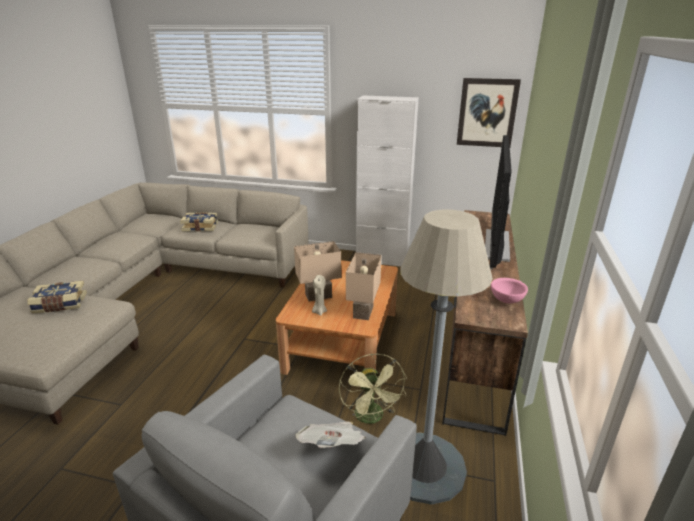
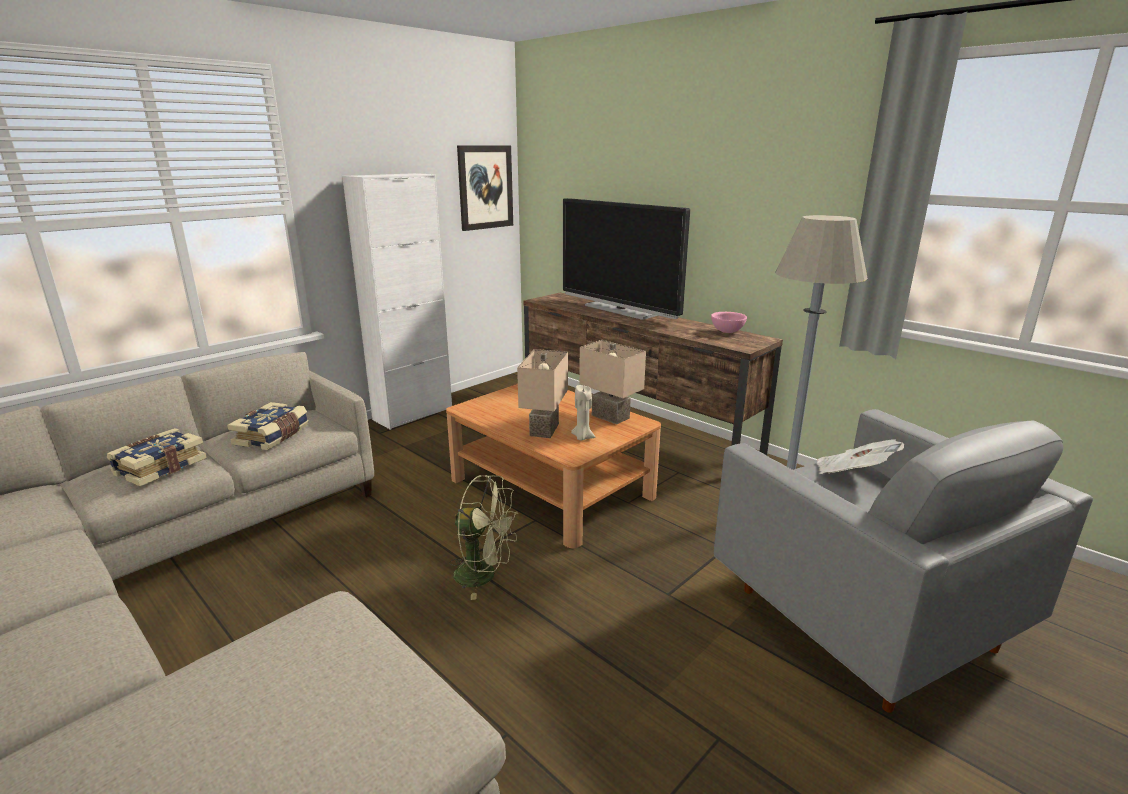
camera: 60 degrees left, 5 degrees down
(60, 305) = (235, 682): book -> book (273, 436)
(372, 418) = (703, 511): green fan -> green fan (484, 575)

